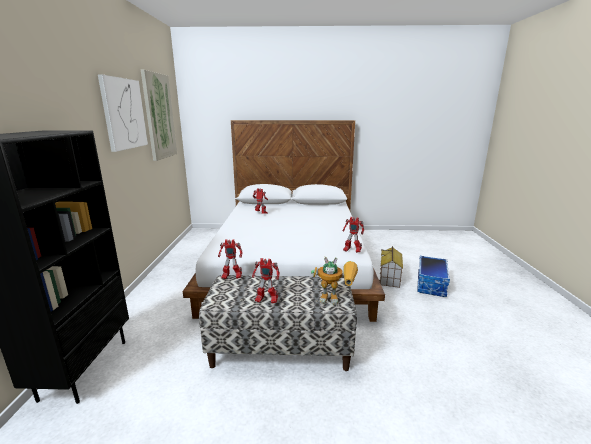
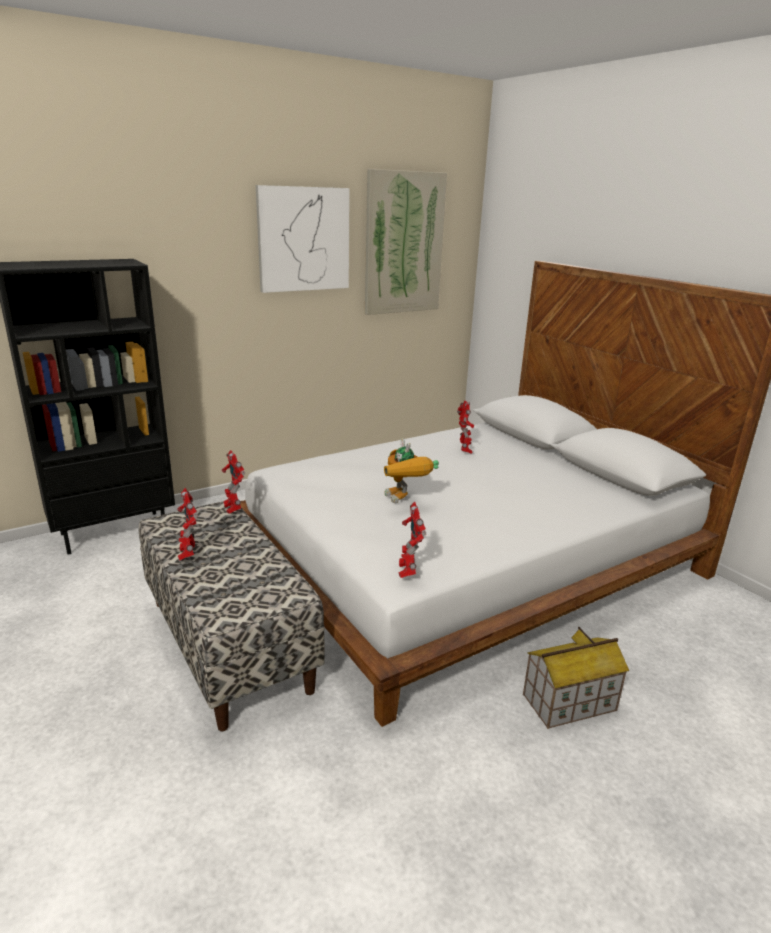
camera: 55 degrees right, 5 degrees up
(336, 299) = (234, 609): toy robot -> toy robot (405, 501)
(431, 284) = (630, 784): storage box -> none

